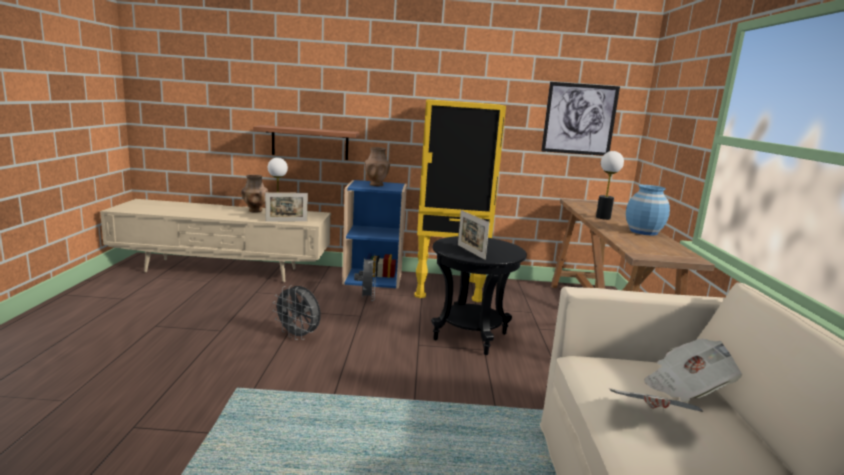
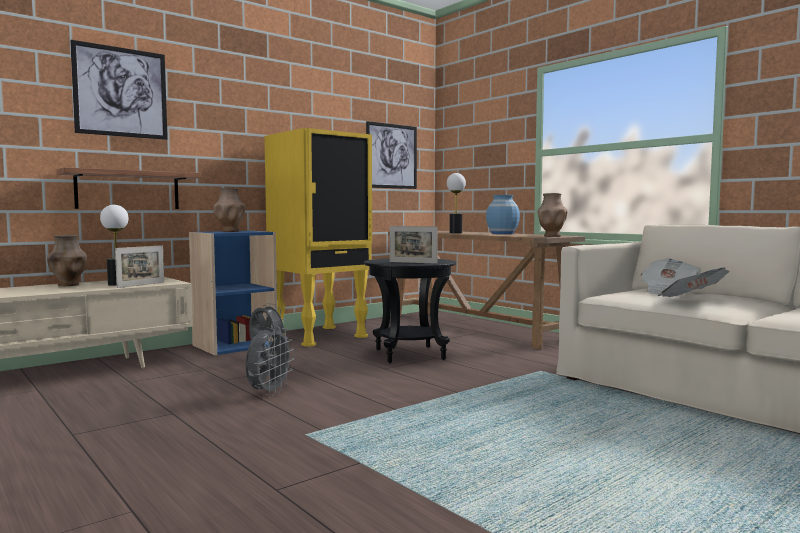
camera: 40 degrees left, 10 degrees down
(298, 336) = (269, 393): grey fan -> grey fan turned 60 degrees counterclockwise
(308, 64) = (121, 92): none -> picture
(661, 255) = (551, 236): none -> brown vase

